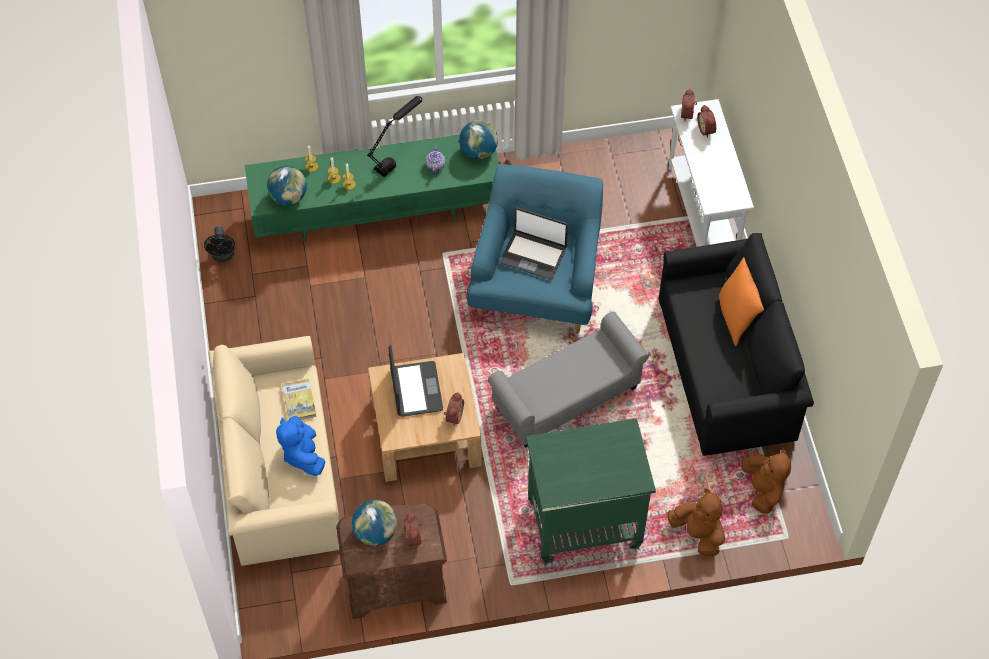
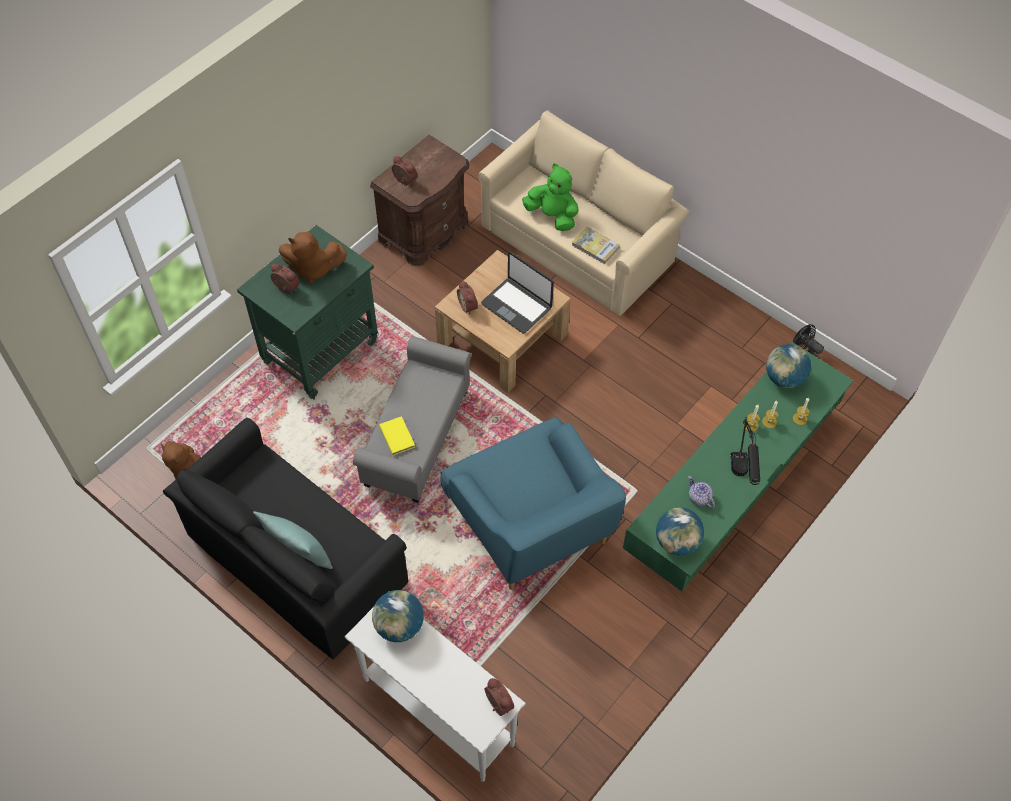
camera: 140 degrees right, 0 degrees up
(303, 455) = (552, 216): blue plush toy -> green plush toy
(376, 532) = (434, 168): globe -> globe (399, 626)
(533, 255) = (530, 480): laptop -> none
(594, 366) = (398, 436): none -> yellow book
(697, 534) = (225, 403): brown plush toy -> brown plush toy (313, 268)
(707, 129) = (462, 699): alarm clock -> alarm clock (285, 289)
(736, 318) = (299, 554): orange pillow -> turquoise pillow

